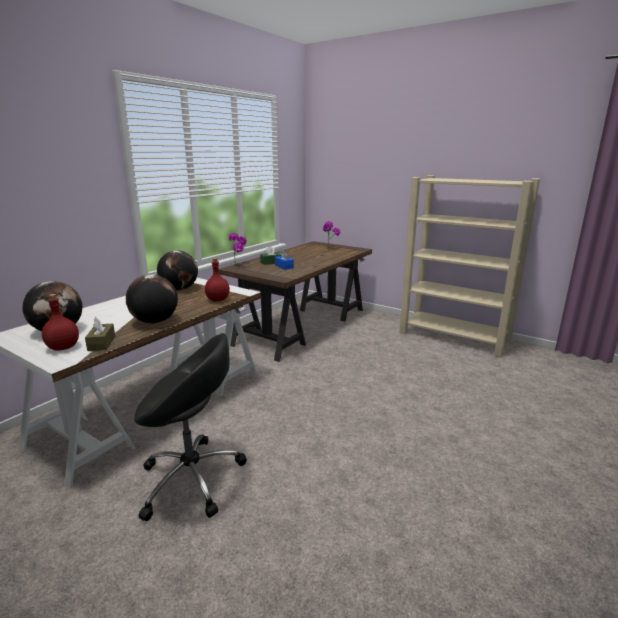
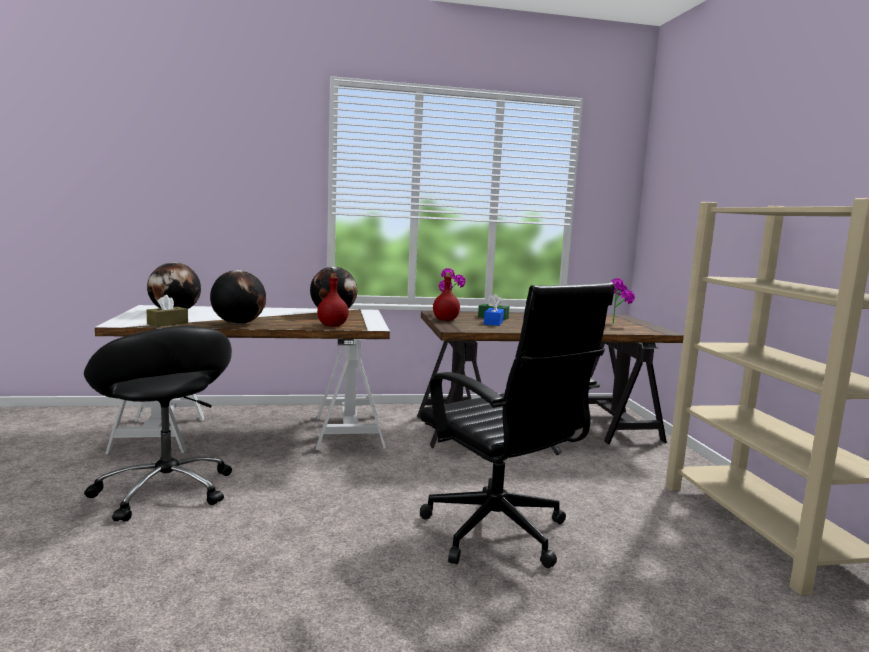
camera: 45 degrees right, 10 degrees down
(64, 347) = (145, 319): red bottle -> red bottle (446, 320)
(395, 390) = (500, 535): none -> black office chair

